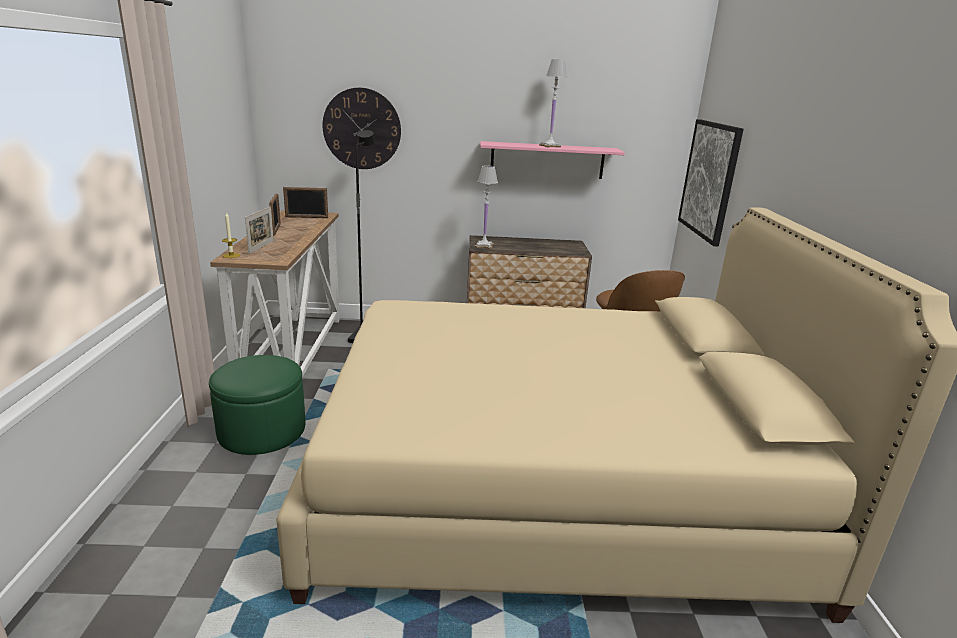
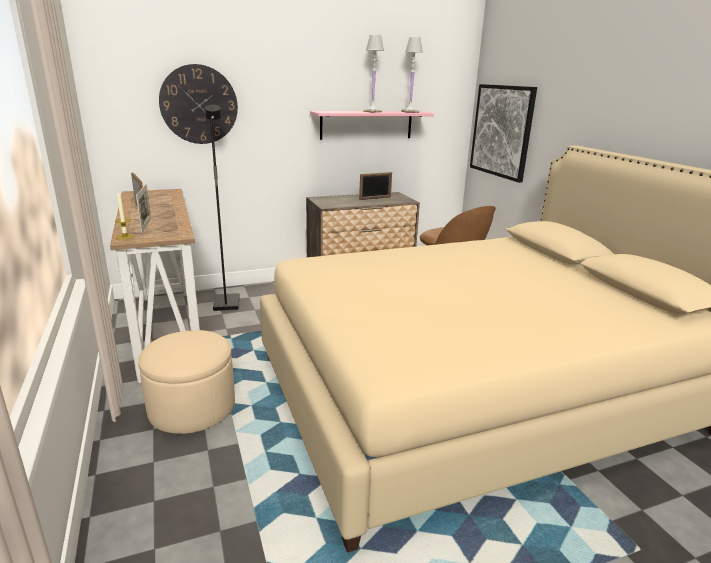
camera: 20 degrees left, 0 degrees up
(262, 430) = (192, 406): green ottoman -> beige ottoman
(306, 217) = (156, 195): picture frame -> picture frame (375, 198)
(484, 246) = (329, 204): white table lamp -> white table lamp (410, 112)

